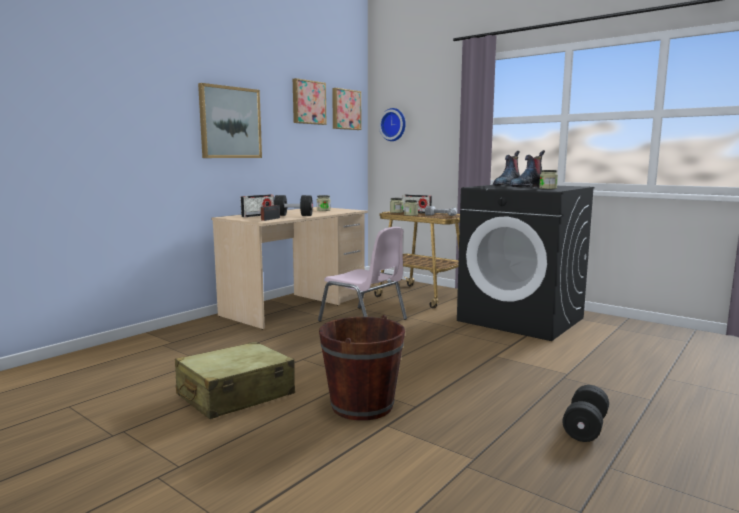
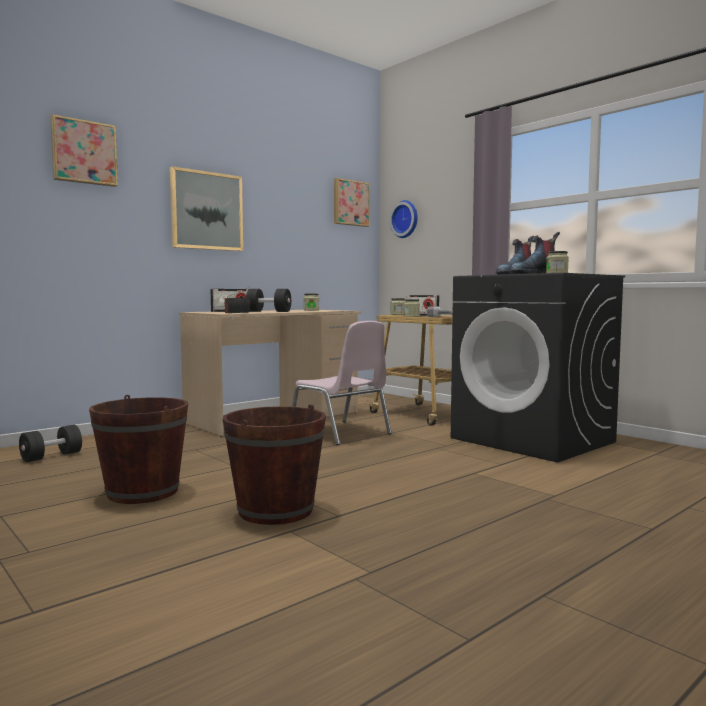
camera: 10 degrees right, 5 degrees down
(235, 395) = (142, 492): beige suitcase -> brown bucket
(308, 102) = (303, 193): picture -> picture (83, 152)
(585, 428) = (539, 551): black dumbbell -> black dumbbell (51, 456)

